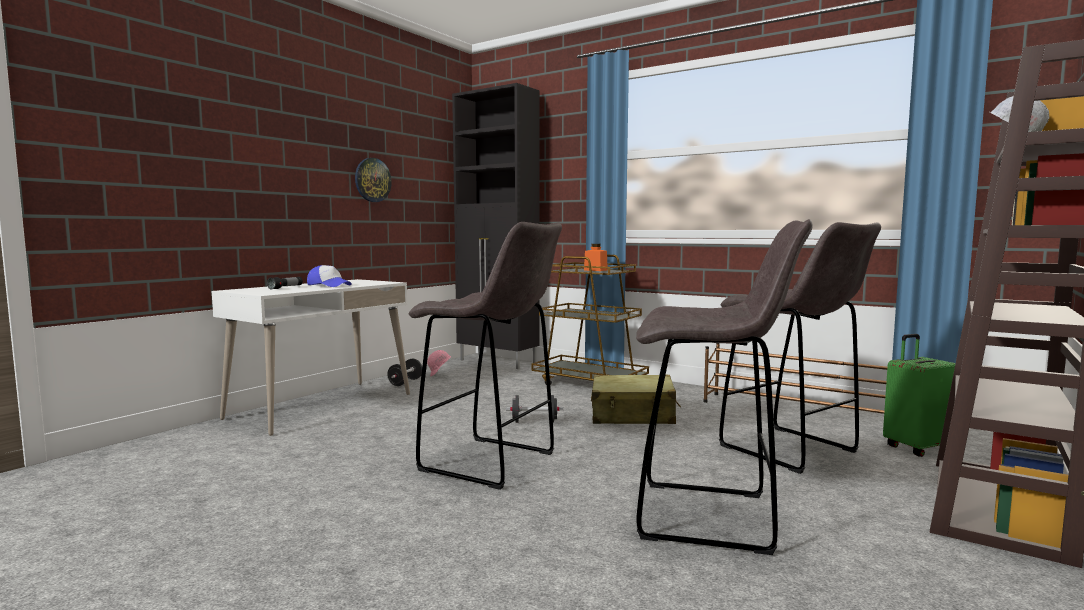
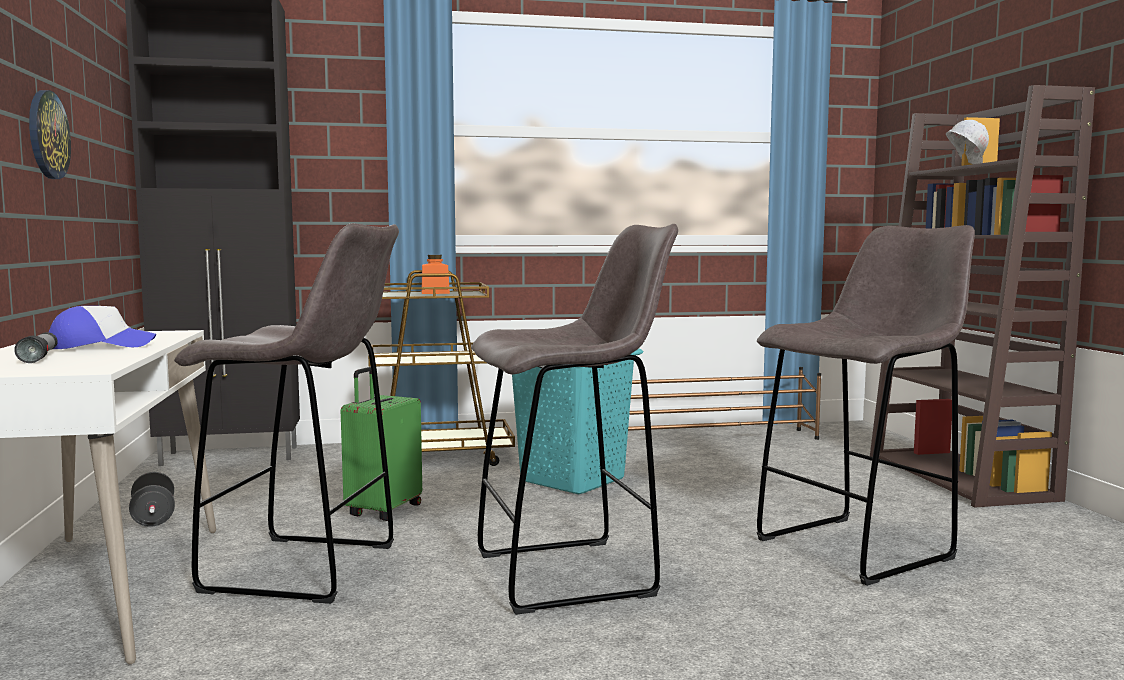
camera: 45 degrees left, 0 degrees up
(439, 375) = (188, 494): pink hard hat -> none
(534, 422) = (492, 516): black dumbbell -> none
(633, 415) = (572, 479): beige suitcase -> turquoise laundry basket
(791, 450) = (771, 474): grey stool -> grey stool (306, 569)
(916, 448) = (833, 449): green suitcase -> green suitcase (383, 511)

